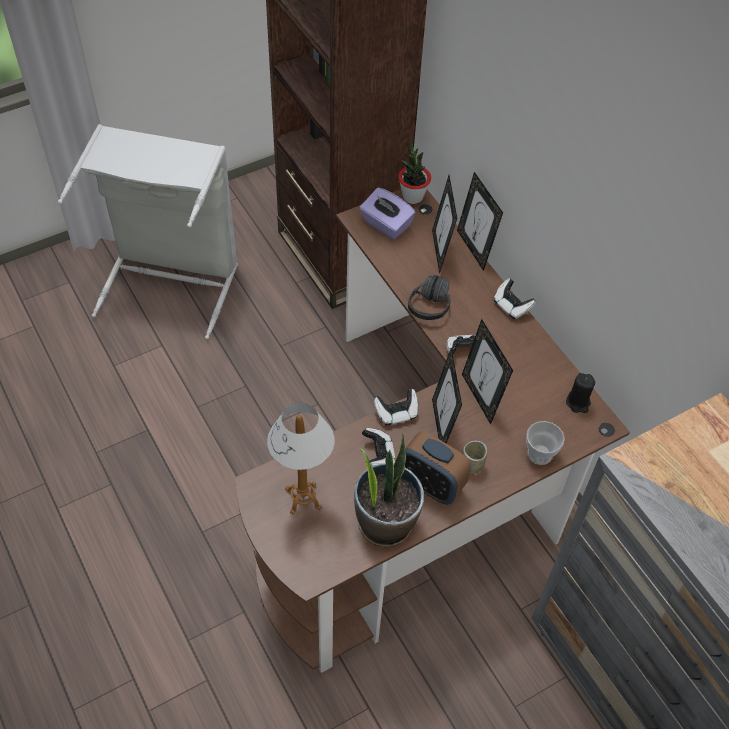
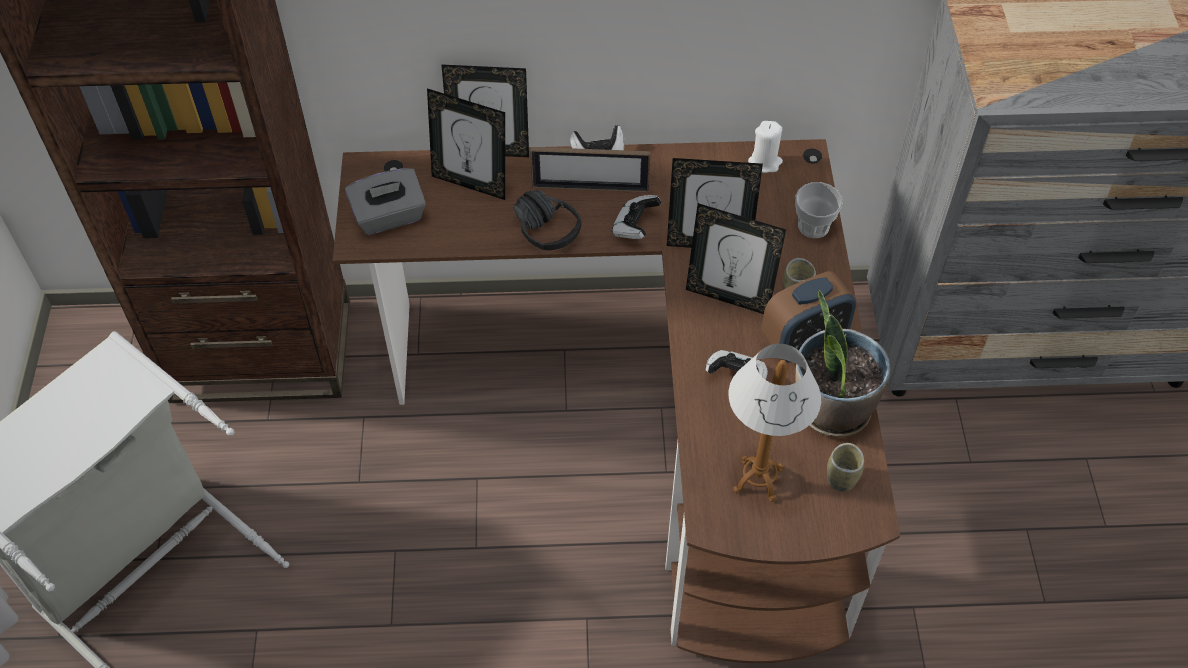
camera: 60 degrees left, 0 degrees up
(331, 548) = (841, 478): none -> cup
(386, 225) = (389, 217): purple tissue box -> grey tissue box
(396, 413) = (686, 332): game controller -> none
(412, 196) = (364, 170): potted plant -> none
(481, 313) = (590, 188): none -> picture frame
(578, 402) = (765, 162): black candle -> white candle

